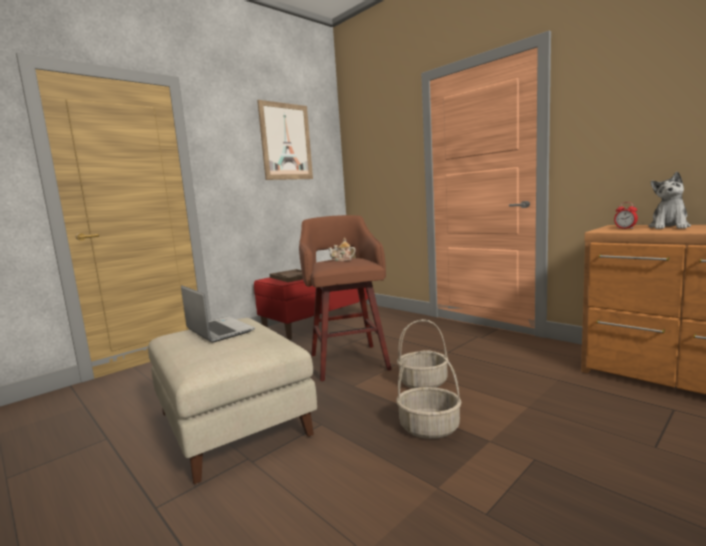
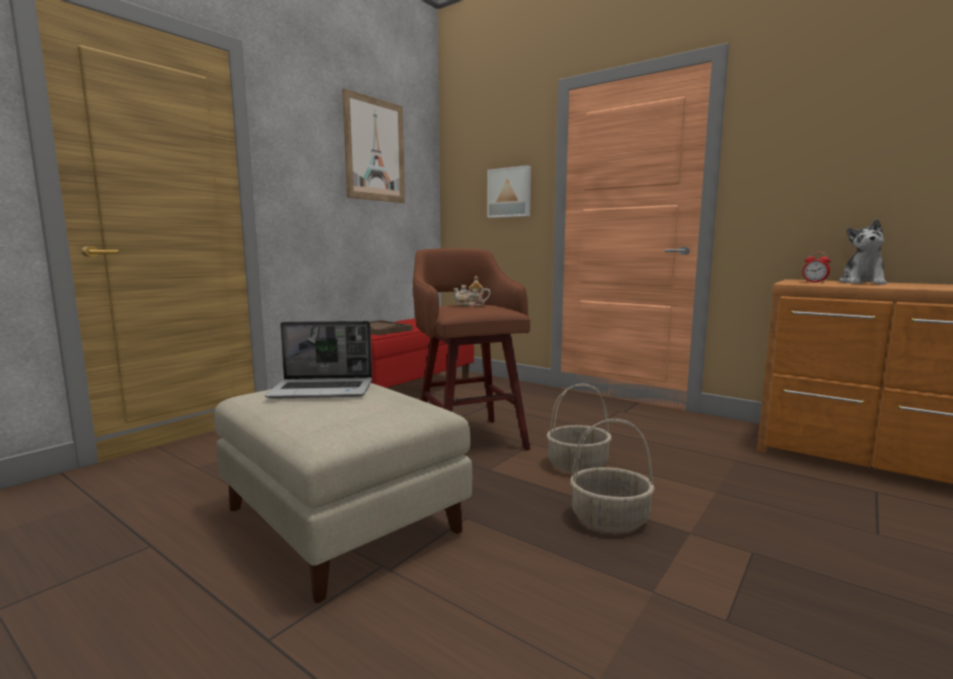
camera: 10 degrees left, 0 degrees up
(218, 330) = (324, 390): laptop -> laptop turned 135 degrees clockwise
(391, 164) = (510, 192): none -> picture

